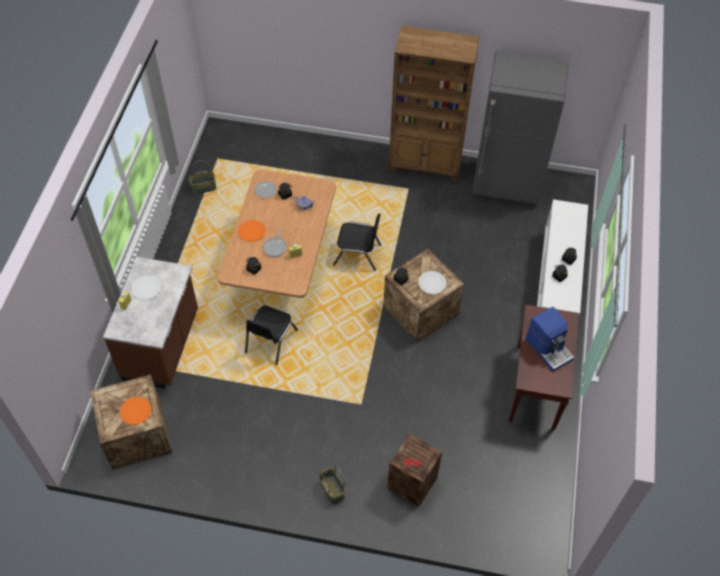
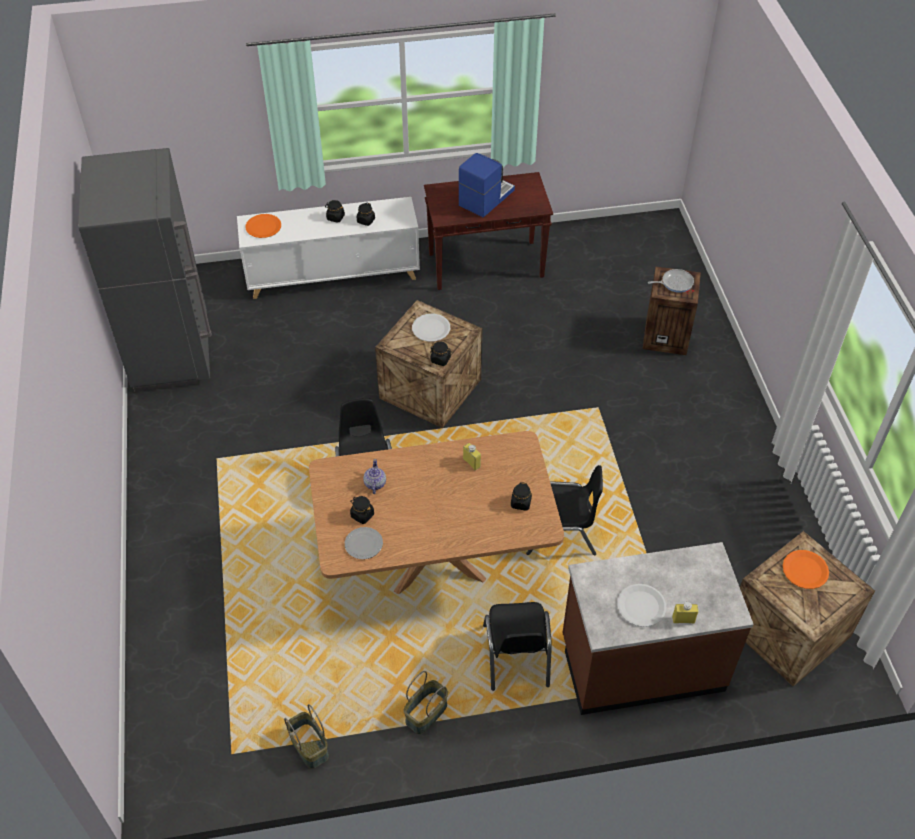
camera: 110 degrees left, 5 degrees down
(202, 288) = (516, 656): none -> black chair
(252, 231) = (453, 531): orange plate -> orange plate (263, 227)
(275, 247) = (468, 491): frying pan -> frying pan (675, 283)
(331, 490) = (721, 401): basket -> basket (426, 714)
(425, 164) = (159, 451): brown bookcase -> none

